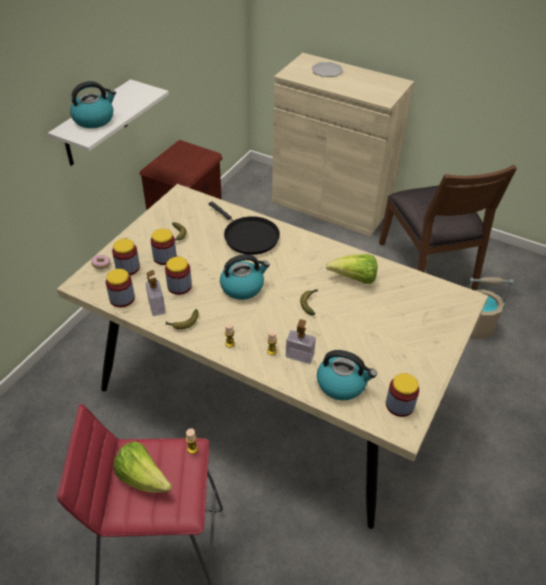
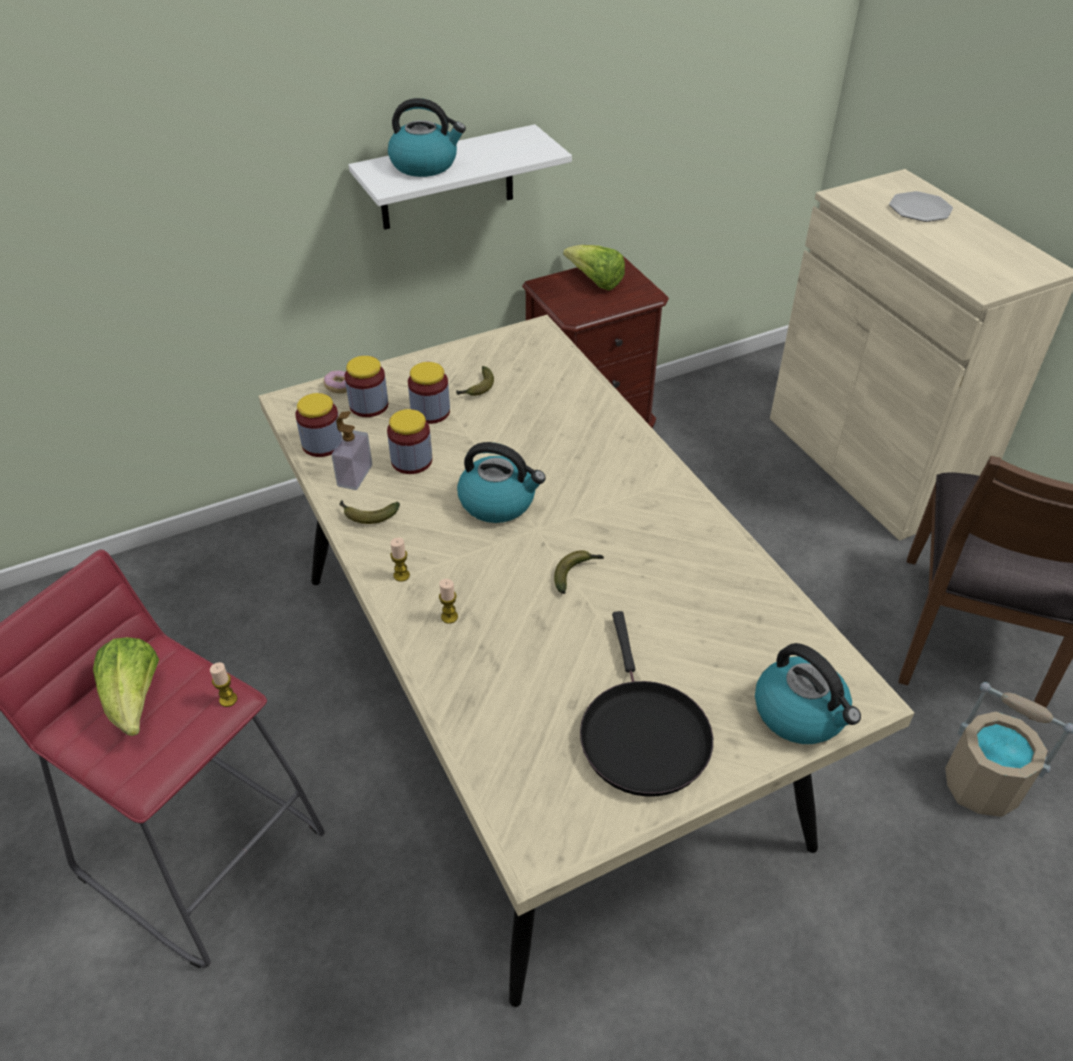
camera: 35 degrees right, 0 degrees up
(248, 236) = (578, 431): black frying pan -> black frying pan (642, 734)
(299, 356) = (483, 645): soap dispenser -> none
(342, 384) = (507, 723): kettle -> kettle (801, 713)
(354, 279) = (686, 569): lettuce -> lettuce (595, 282)
(399, 405) = (567, 808): jar -> none

